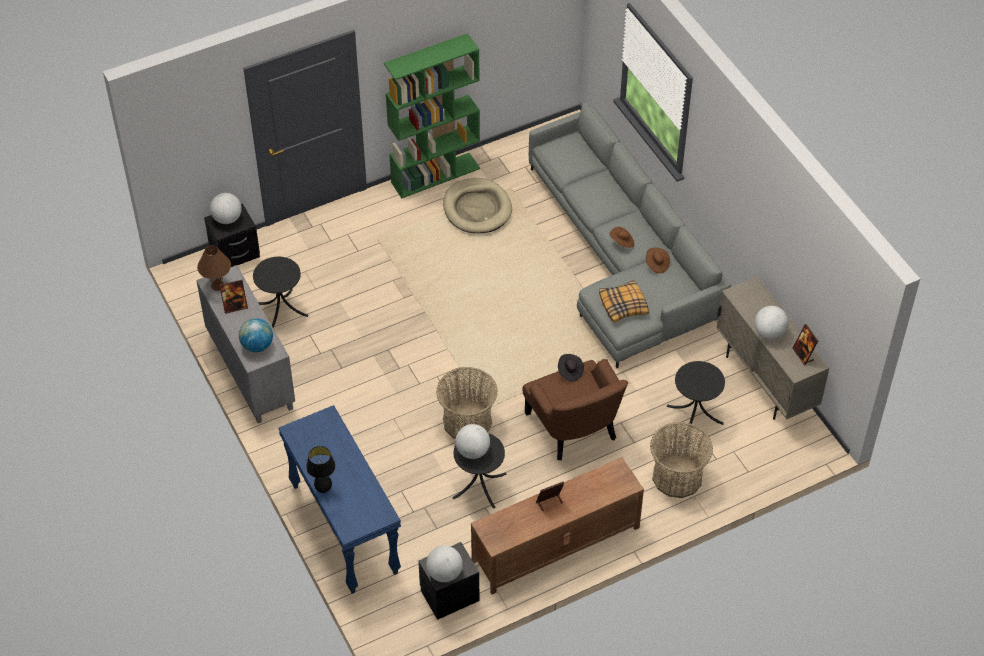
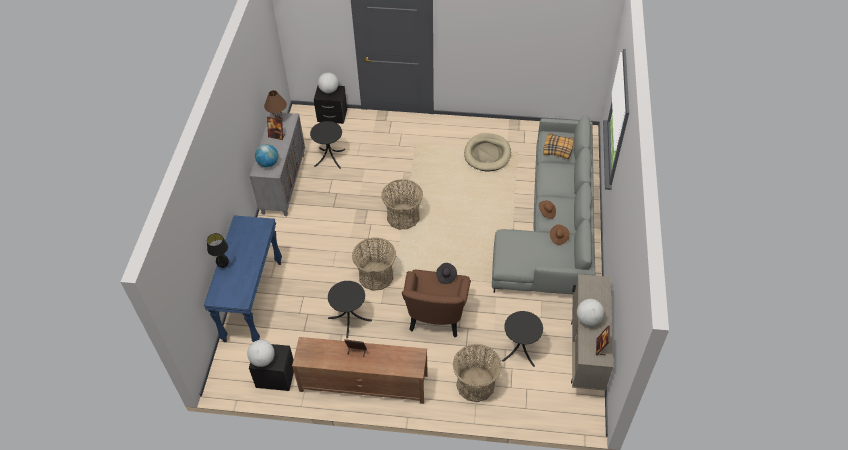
camera: 35 degrees right, 0 degrees up
(435, 175) = (479, 124): green bookcase -> none
(439, 335) = (403, 216): none -> basket
(472, 451) = (343, 293): globe -> none
(623, 305) = (515, 252): pillow -> pillow (558, 149)

